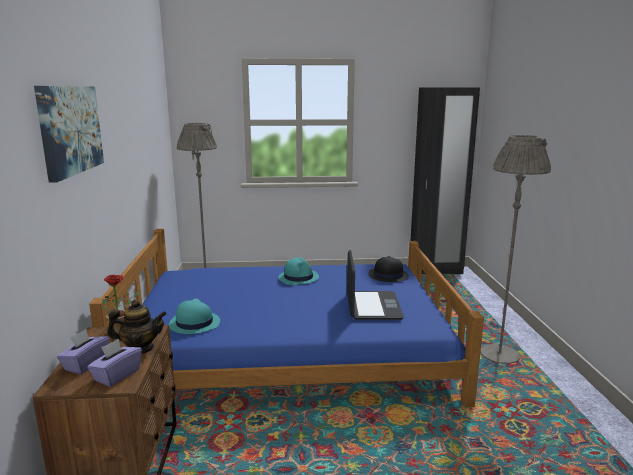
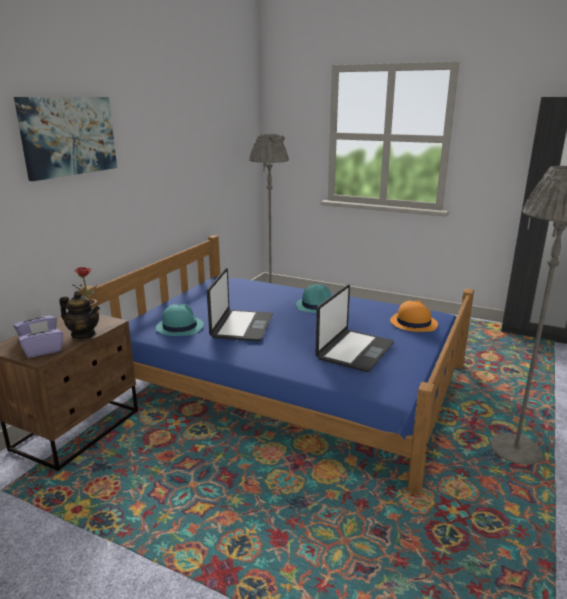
camera: 30 degrees right, 5 degrees up
(254, 309) = (241, 326): none -> laptop
(388, 275) = (413, 323): black hat -> orange hat

